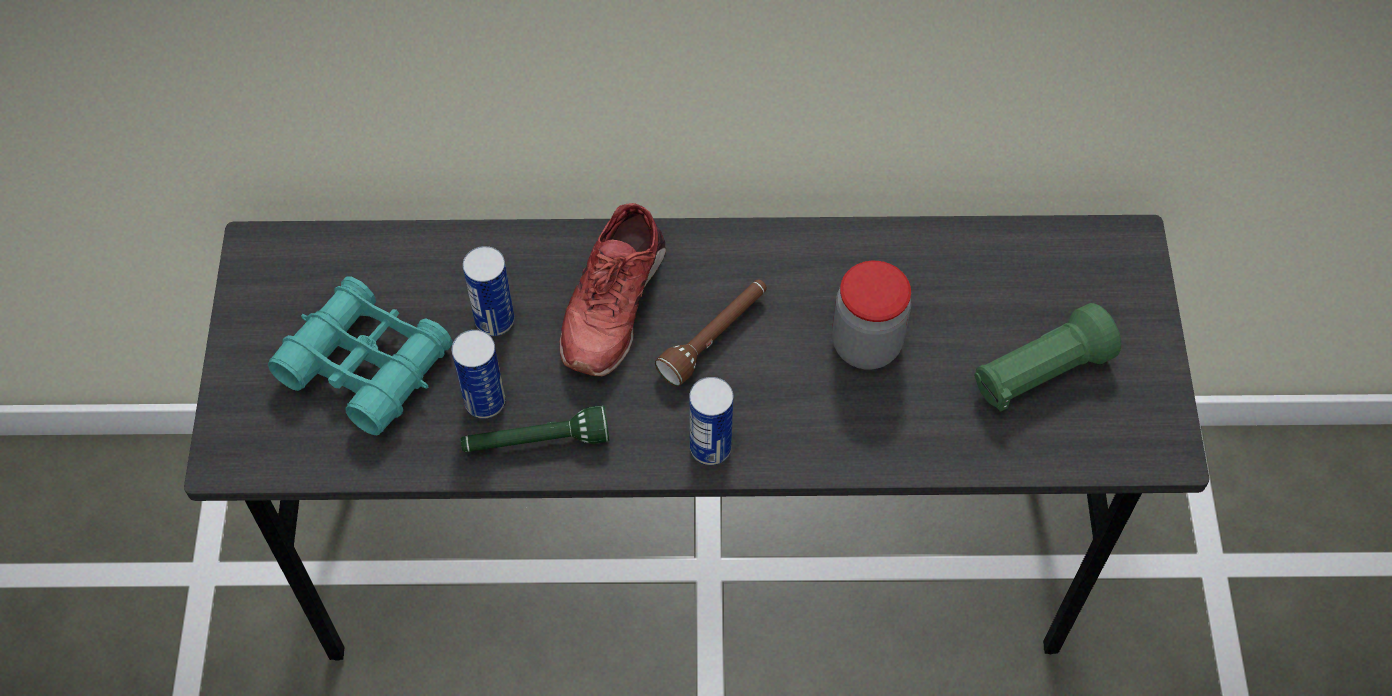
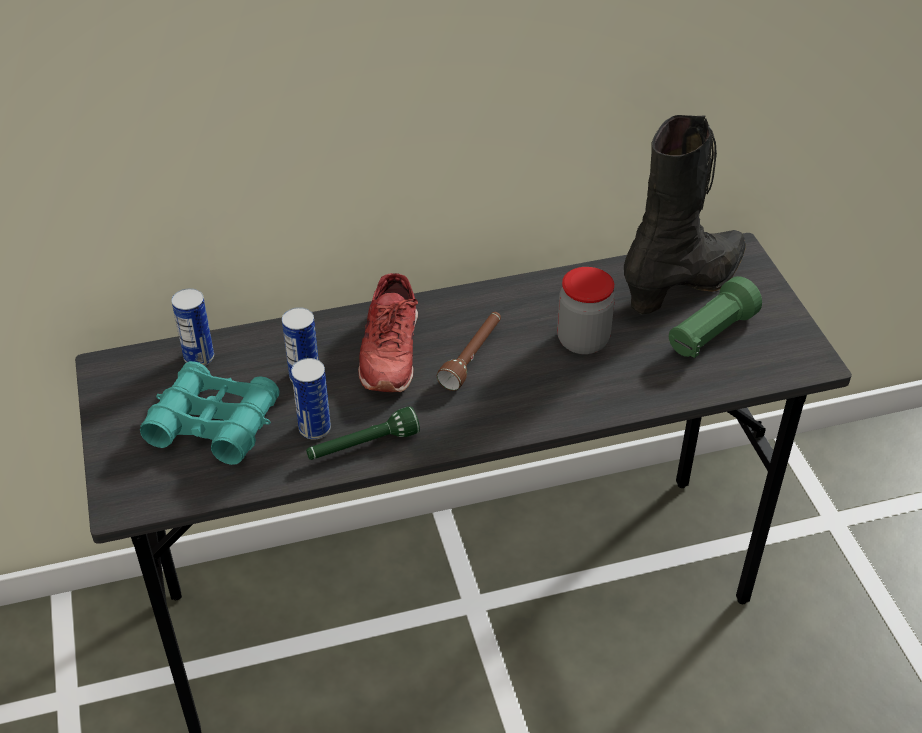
camera: 15 degrees left, 15 degrees down
(710, 448) = (495, 424): can -> can (199, 357)
(1036, 284) = (686, 285): none -> black boot

